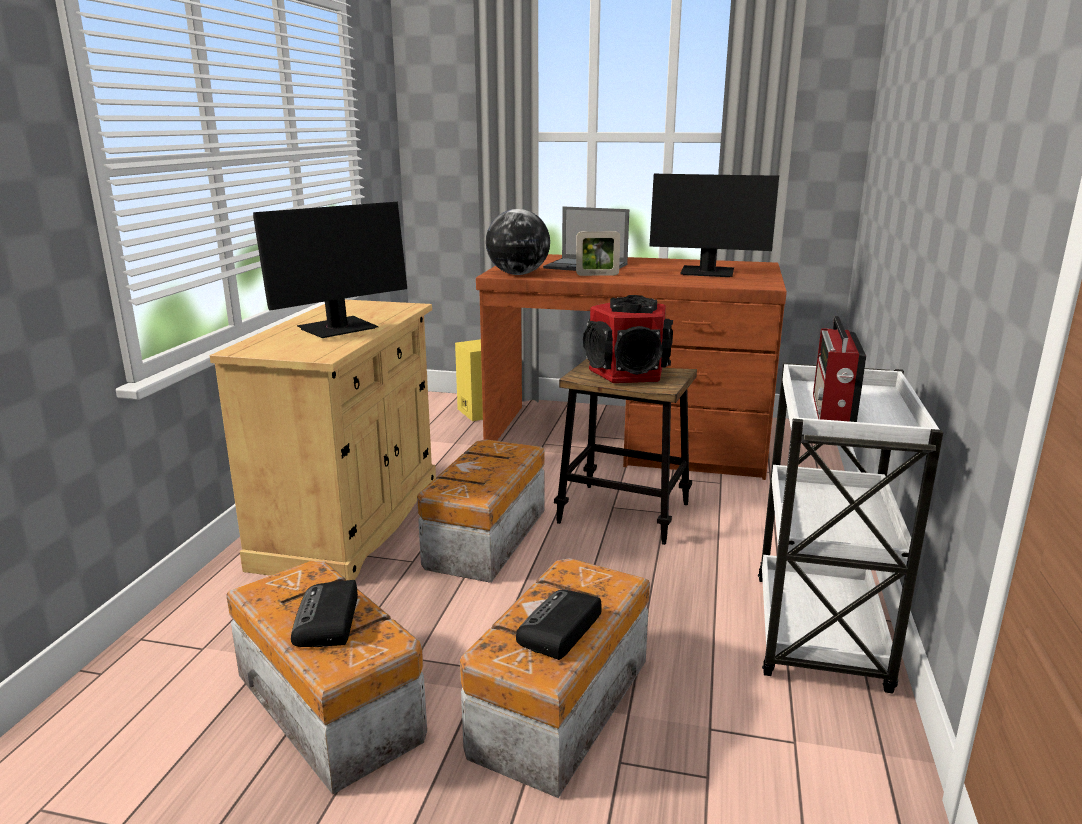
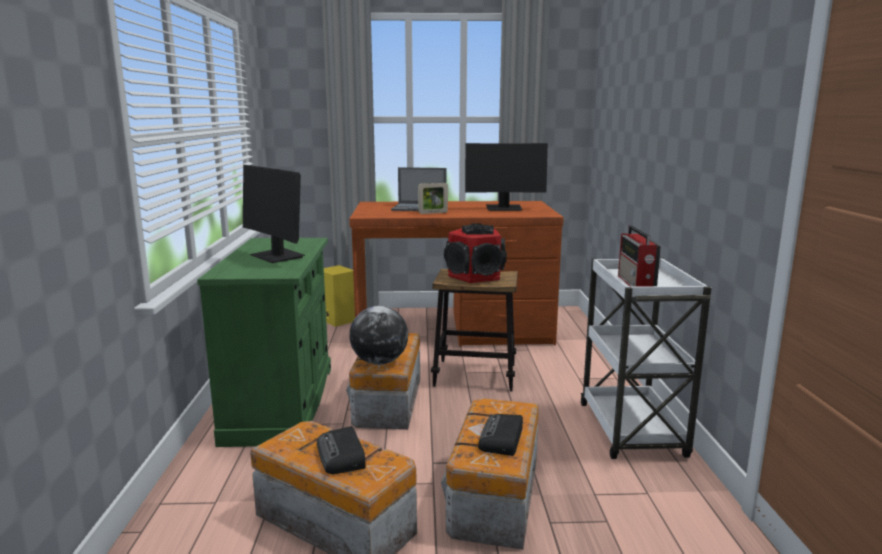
camera: 15 degrees left, 5 degrees down
(338, 329) = (277, 256): monitor -> monitor turned 105 degrees clockwise
(351, 522) = (281, 403): beige cabinet -> green cabinet
(518, 274) = (378, 215): globe -> globe (380, 362)

